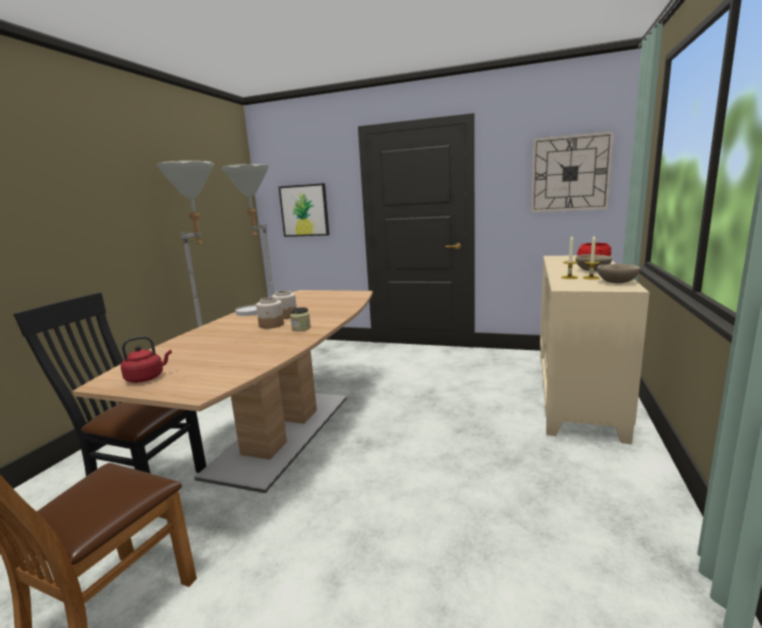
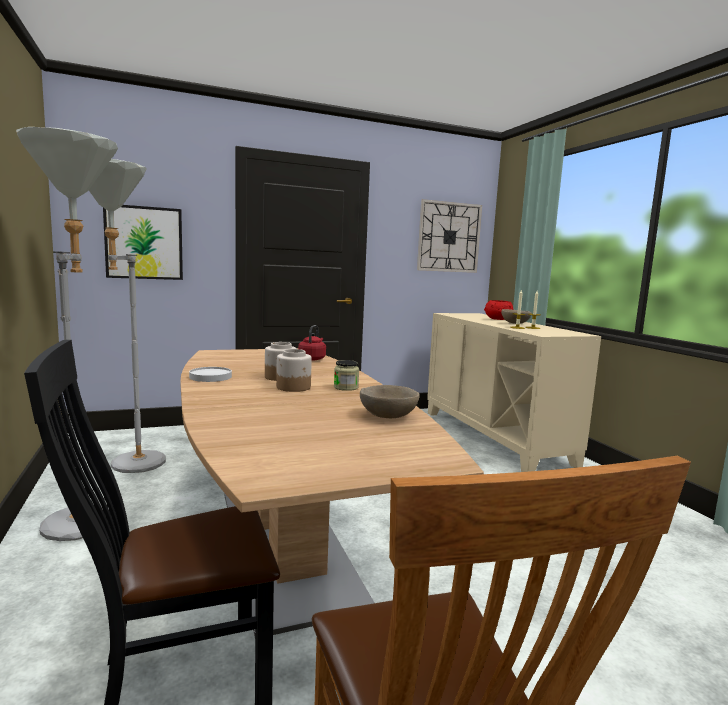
camera: 40 degrees left, 5 degrees down
(147, 378) = (318, 462): red kettle -> red kettle (312, 359)
(617, 282) = (561, 330): beige bowl -> beige bowl (388, 416)

